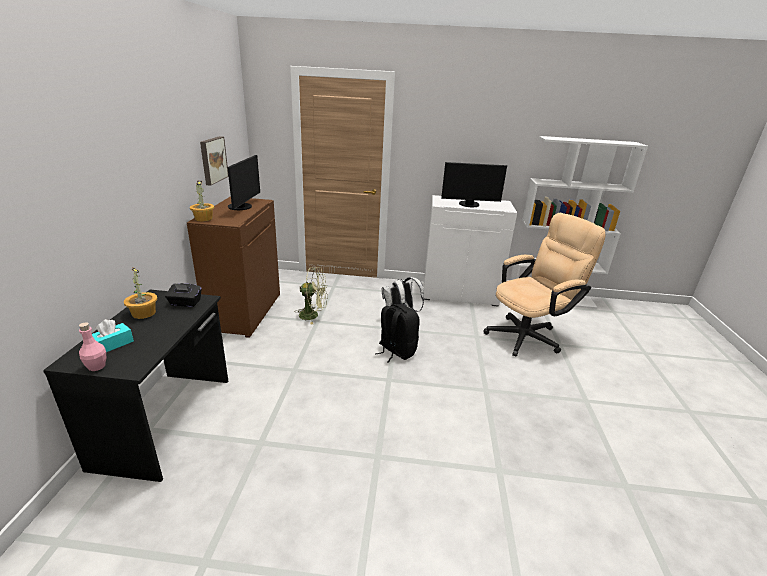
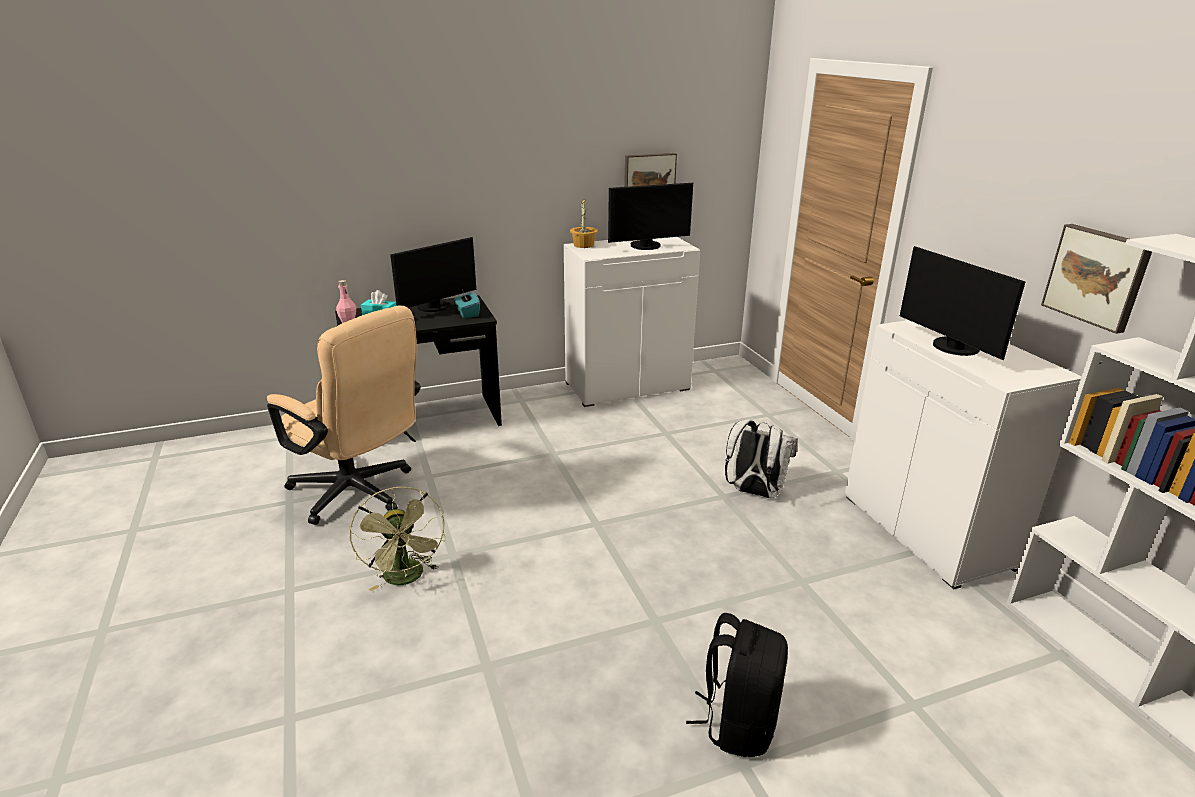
camera: 65 degrees right, 0 degrees up
(143, 313) = (435, 307): potted plant -> monitor
(185, 303) = (467, 313): black tissue box -> turquoise tissue box
(244, 312) = (627, 386): brown cabinet -> white cabinet
(313, 315) = (676, 426): green fan -> green fan (406, 578)
(396, 351) = (666, 512): black backpack -> black backpack (738, 723)
(506, 159) = (1097, 276): none -> picture
(529, 335) = (891, 650): beige office chair -> beige office chair (359, 494)

